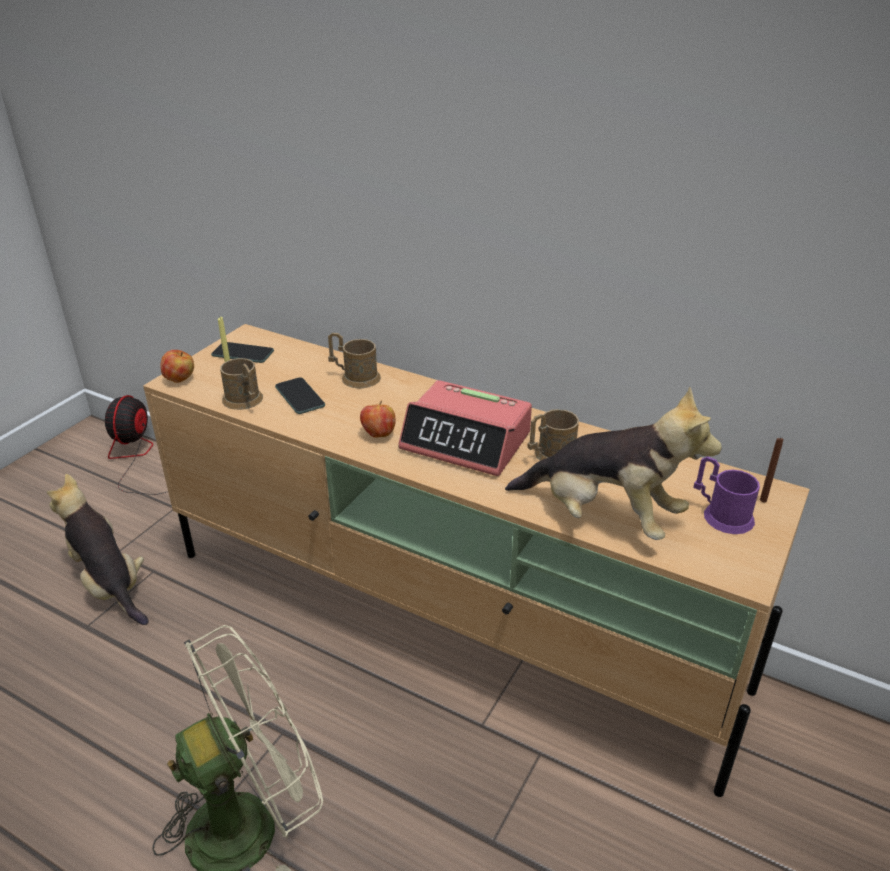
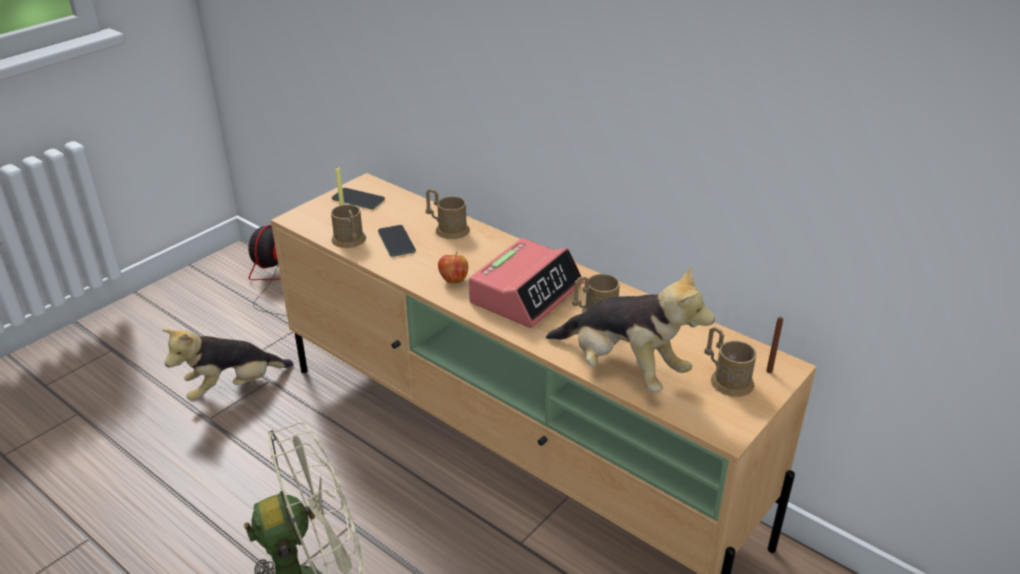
camera: 10 degrees right, 0 degrees up
(110, 584) = (232, 387): plush toy -> plush toy turned 90 degrees counterclockwise
(180, 379) = (301, 217): apple -> none
(466, 441) = (526, 293): alarm clock -> alarm clock turned 90 degrees counterclockwise
(721, 514) = (726, 379): purple mug -> brown mug

